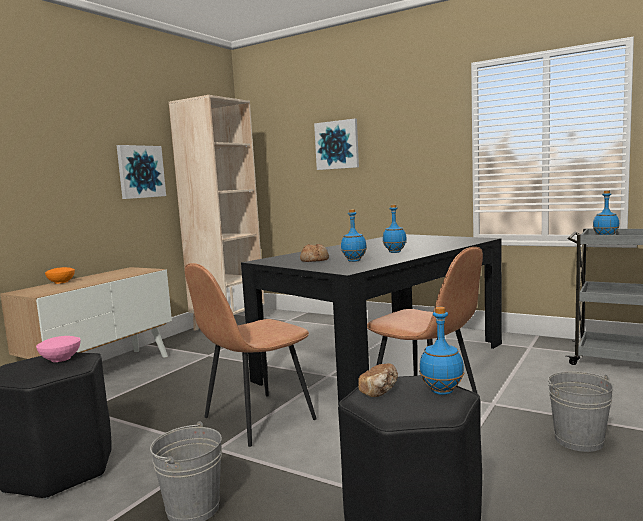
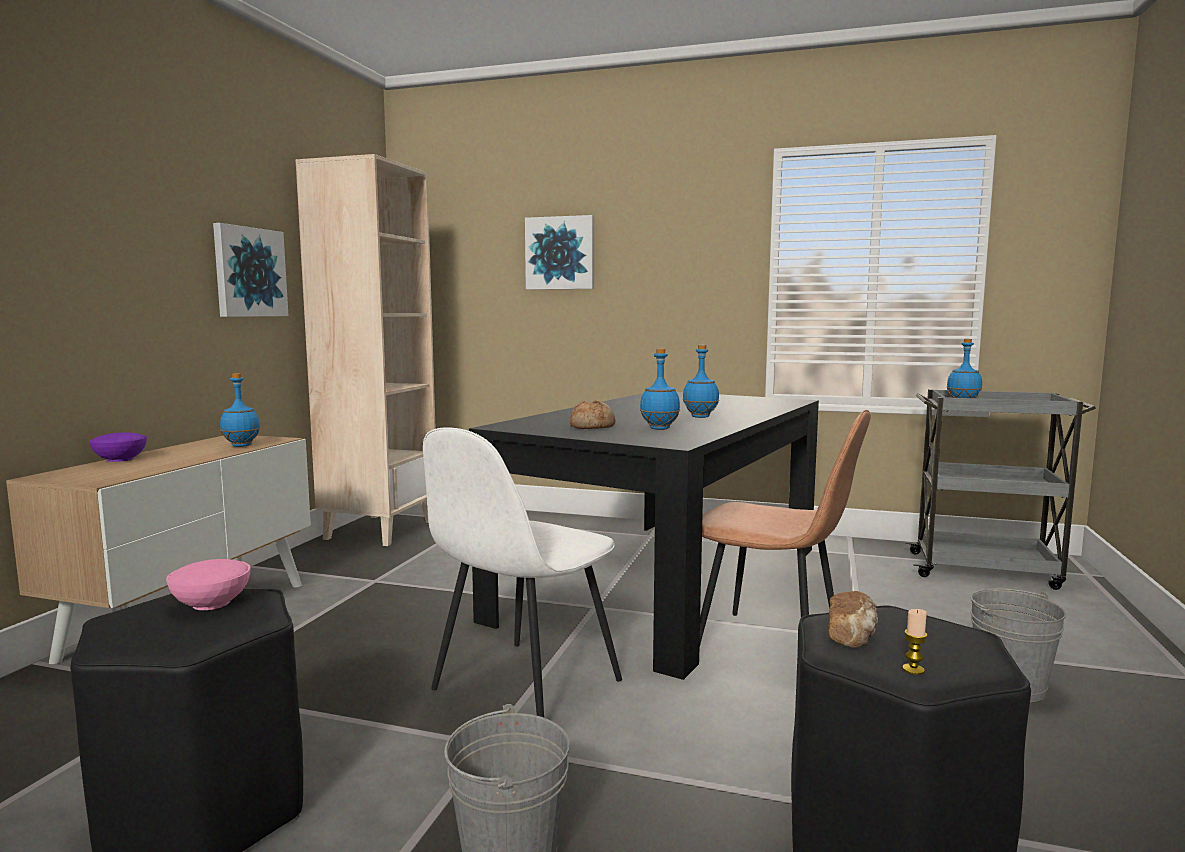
camera: 15 degrees left, 0 degrees up
(61, 282) = (121, 459): orange bowl -> purple bowl
(256, 419) = (523, 687): brown chair -> white chair
(394, 411) = (913, 670): none -> candle
(441, 391) = (943, 632): blue bottle -> blue bottle (241, 445)

